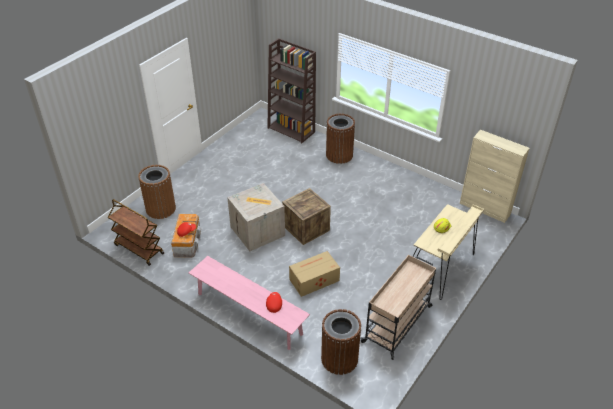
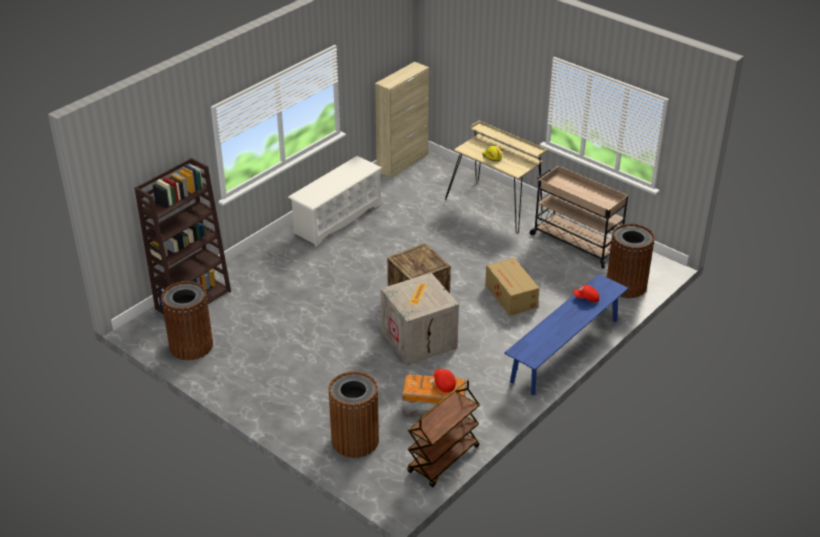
camera: 85 degrees left, 5 degrees down
(249, 313) = (565, 350): pink bench -> blue bench
(339, 155) = (270, 258): brown trash can -> brown trash can (191, 346)
(394, 180) = (337, 219): none -> white shoe rack

